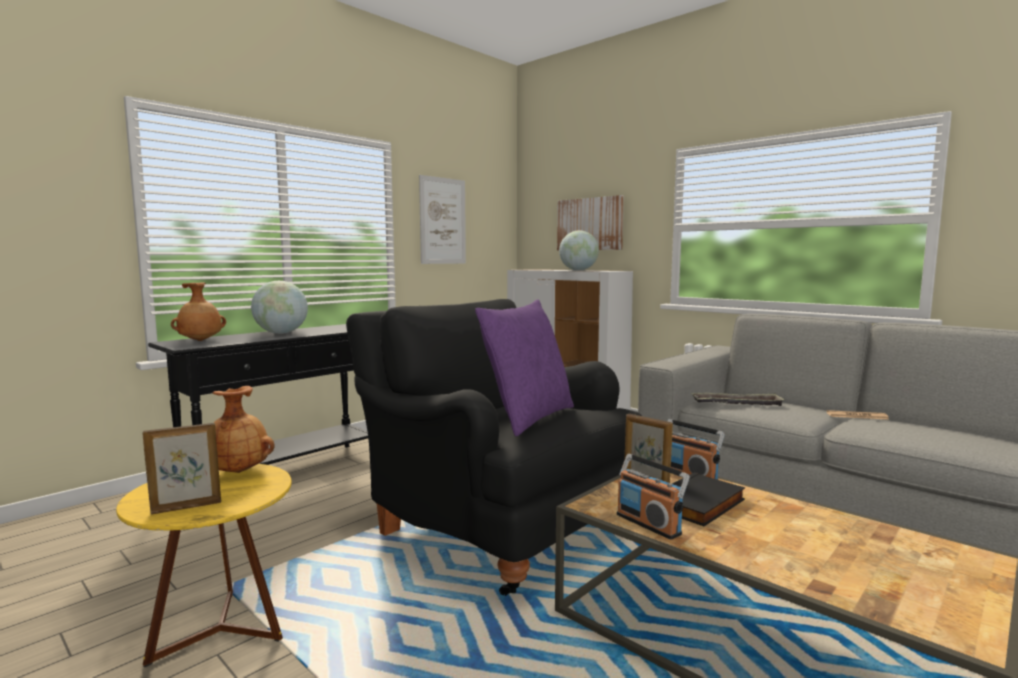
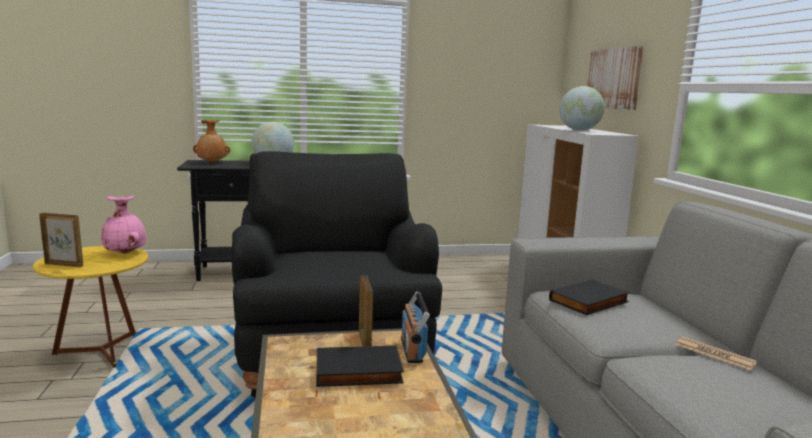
camera: 35 degrees right, 5 degrees up
(239, 471) = (126, 253): brown vase -> pink vase
(443, 221) = (464, 72): picture -> none
(528, 418) = (325, 261): purple pillow -> none
(648, 524) = (285, 369): radio -> none
(737, 403) = (590, 302): tray -> black book

